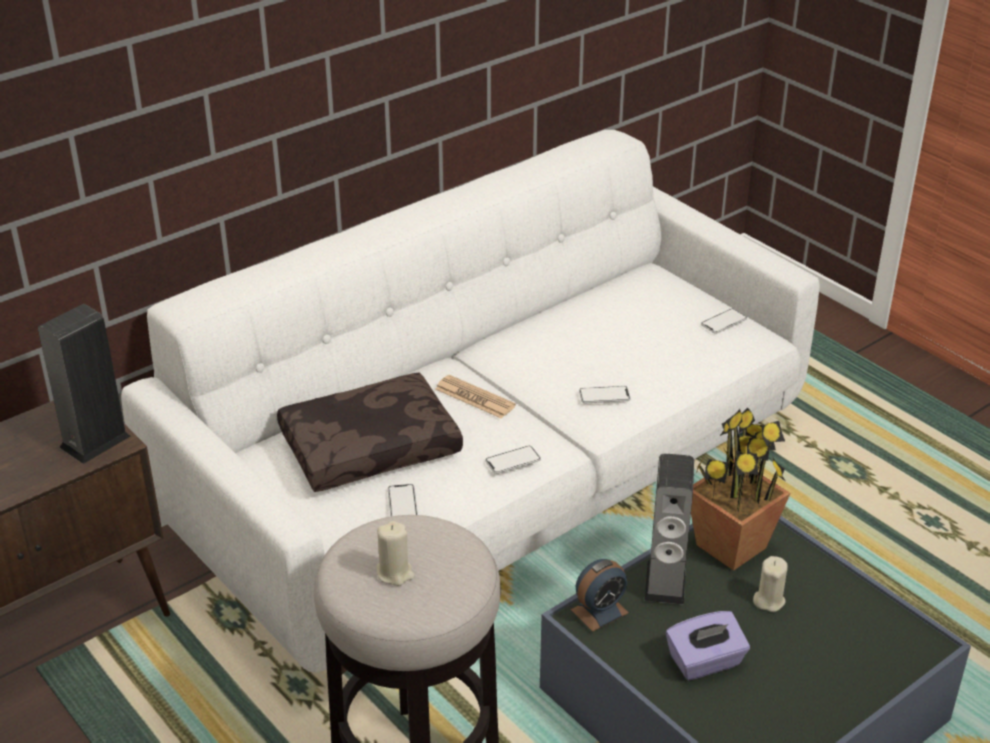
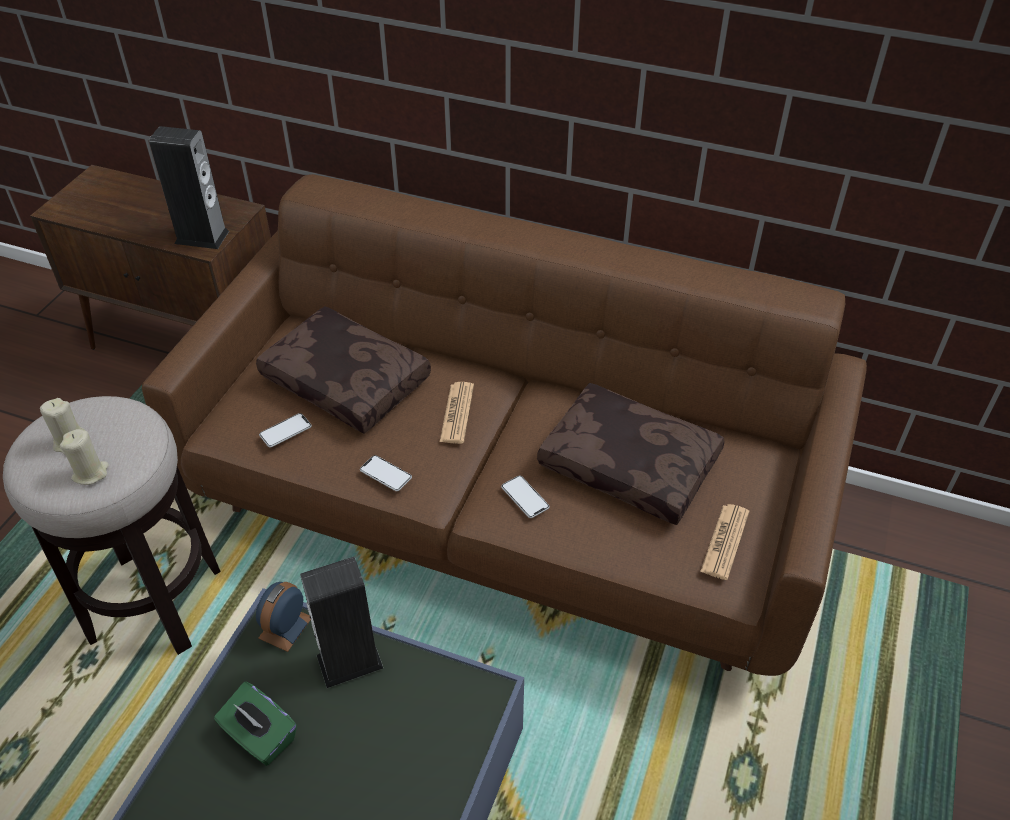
camera: 60 degrees right, 10 degrees up
(493, 485) = (506, 502): white sofa -> brown sofa
(599, 611) = (285, 627): alarm clock -> alarm clock turned 90 degrees clockwise
(614, 332) = (631, 464): none -> brown pillow
(705, 662) = (260, 736): purple tissue box -> green tissue box
(723, 322) = (725, 542): phone -> newspaper
(730, 546) = (435, 696): potted plant -> none
(768, 600) = (372, 759): beige candle -> beige candle (90, 473)

